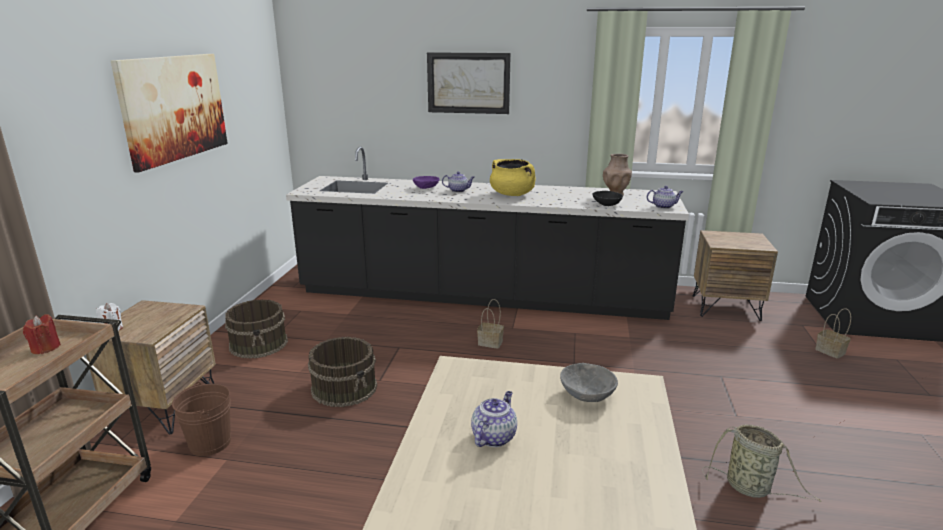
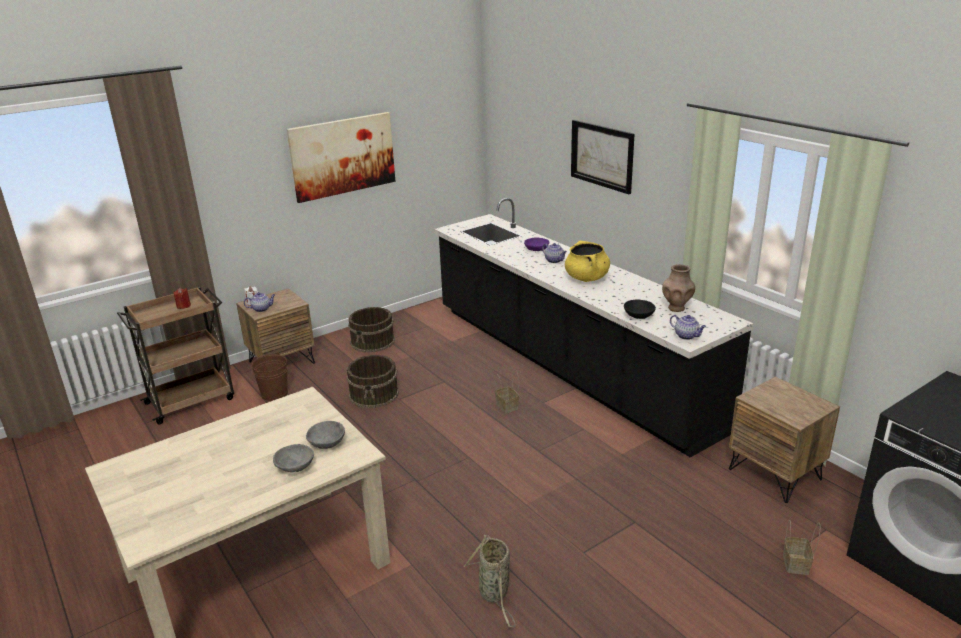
camera: 45 degrees right, 5 degrees up
(493, 436) = (252, 437): teapot -> teapot (262, 309)
(615, 436) = (294, 468): none -> grey bowl

